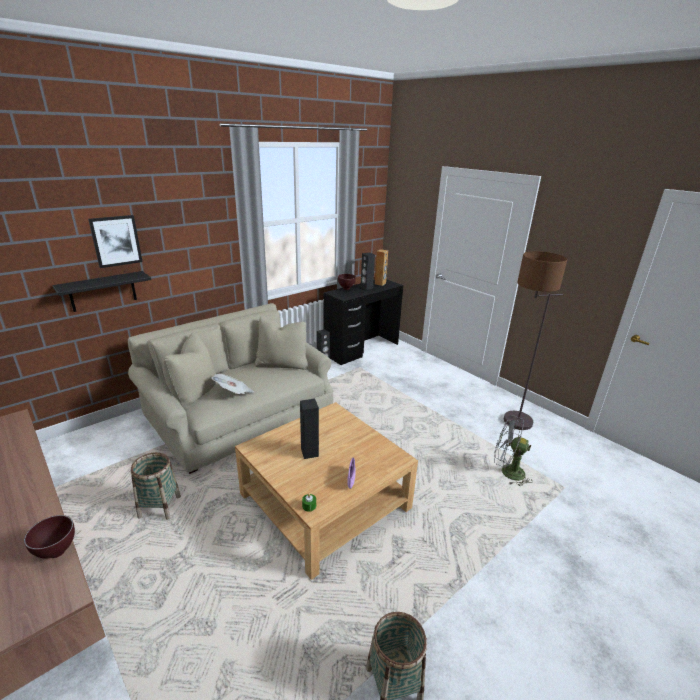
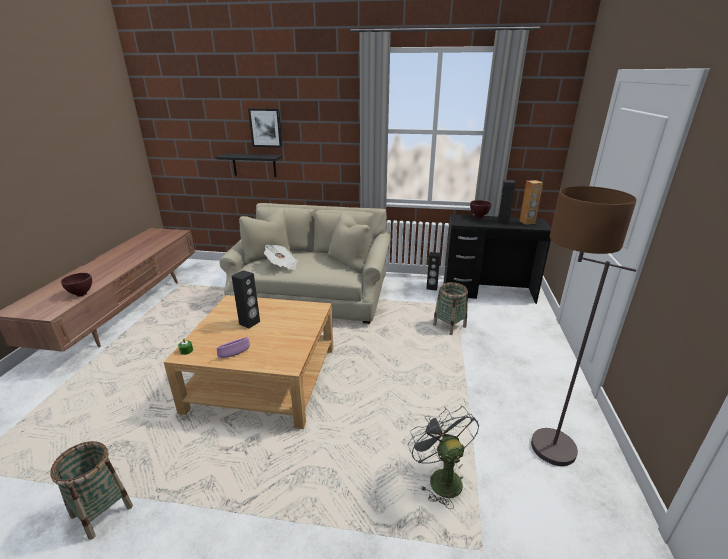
camera: 50 degrees right, 0 degrees up
(160, 506) = (195, 320): basket -> basket (449, 326)

